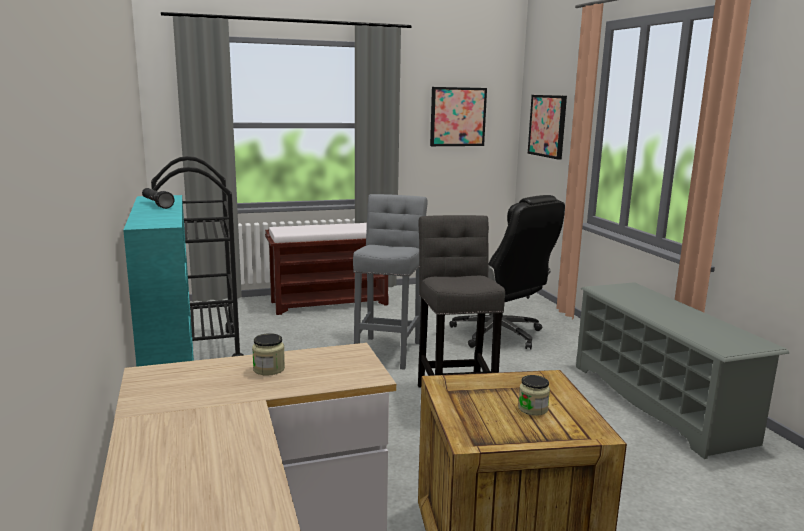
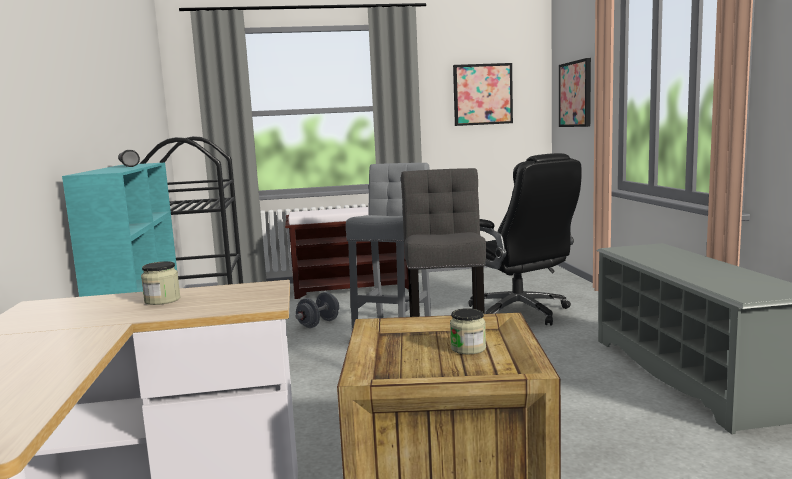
camera: 10 degrees right, 5 degrees down
(313, 345) = (318, 324): none -> grey dumbbell

